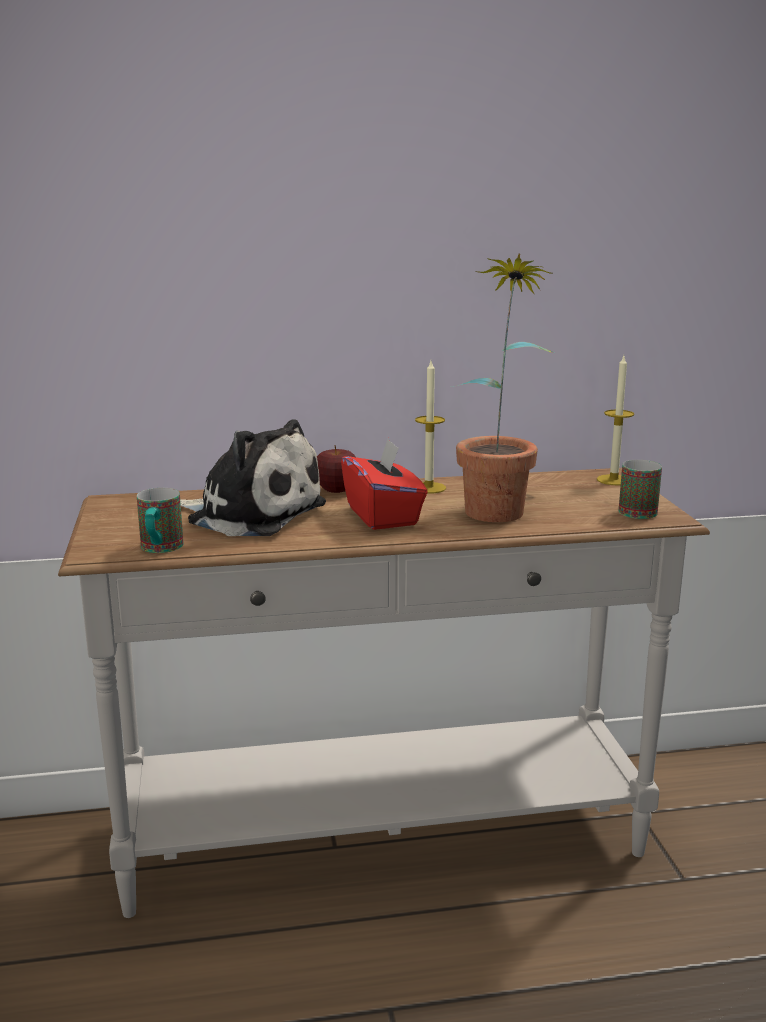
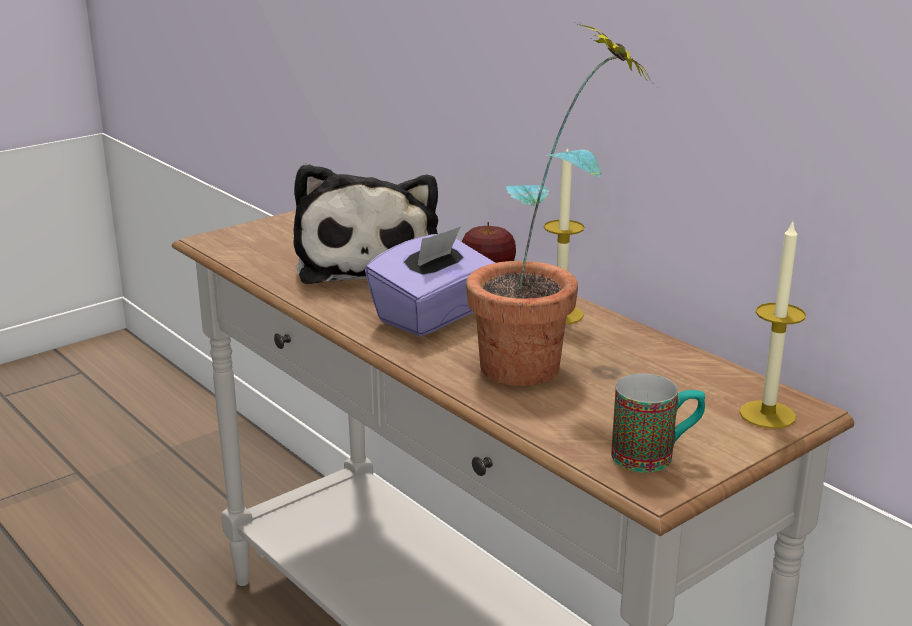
camera: 60 degrees right, 5 degrees up
(159, 549) = (238, 257): mug -> none
(383, 516) = (433, 316): red tissue box -> purple tissue box

